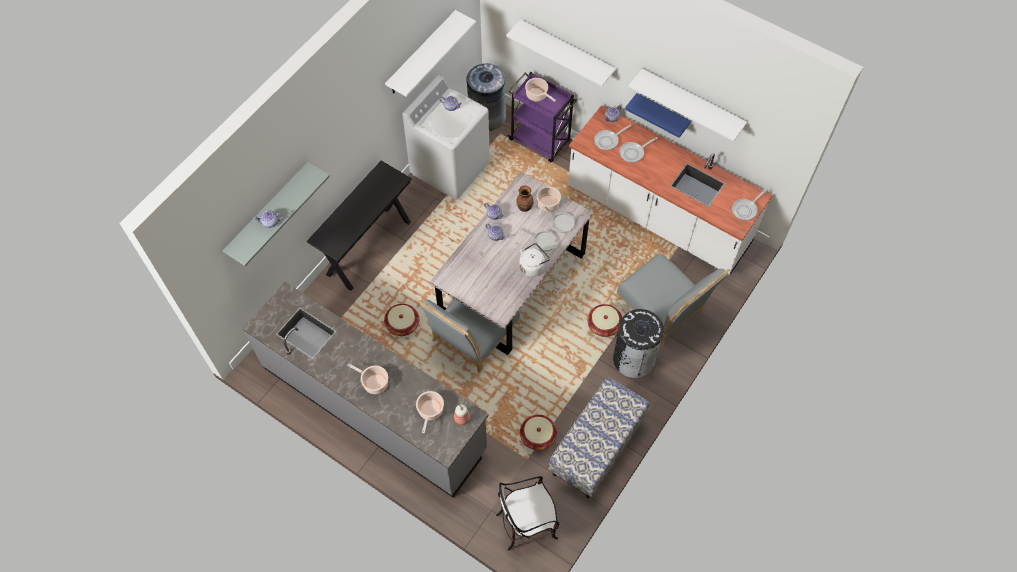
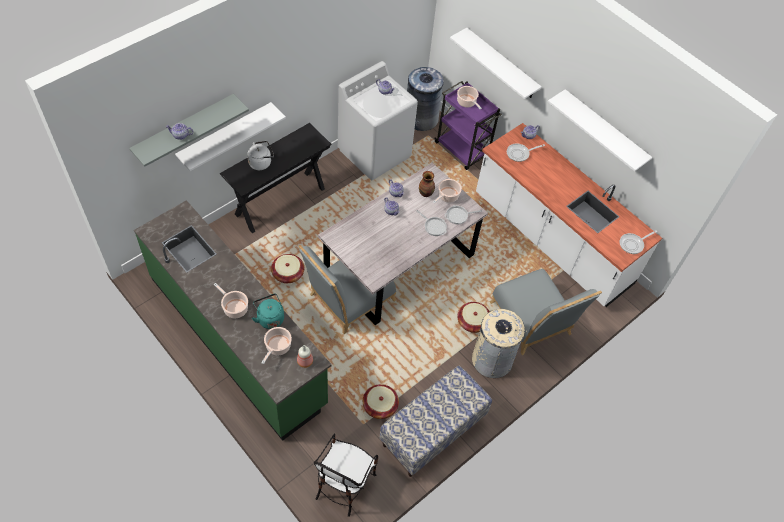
camera: 10 degrees right, 5 degrees down
(374, 408) = (237, 339): grey counter -> green counter
(412, 383) = (270, 318): none -> turquoise kettle
(421, 53) = (368, 33): white shelf -> white shelf (225, 135)
(527, 523) = (344, 484): chair -> chair turned 60 degrees counterclockwise
(533, 266) = (417, 246): white kettle -> white kettle (261, 162)
(633, 153) = (540, 169): frying pan -> none
(634, 358) = (492, 359): black trash can -> beige trash can
(662, 114) = (575, 139): blue shelf -> none

